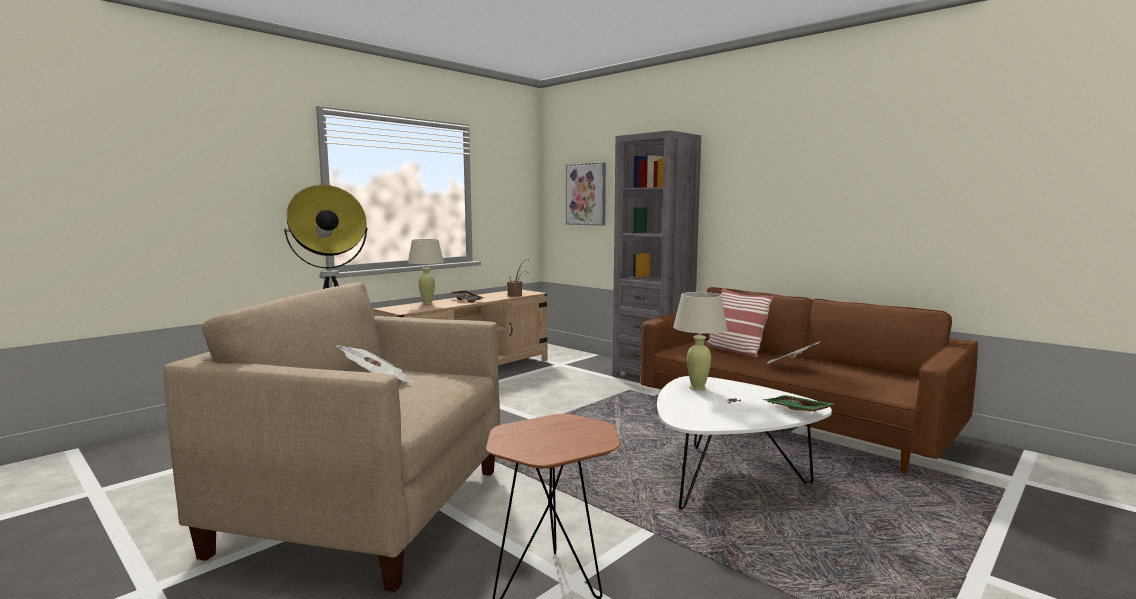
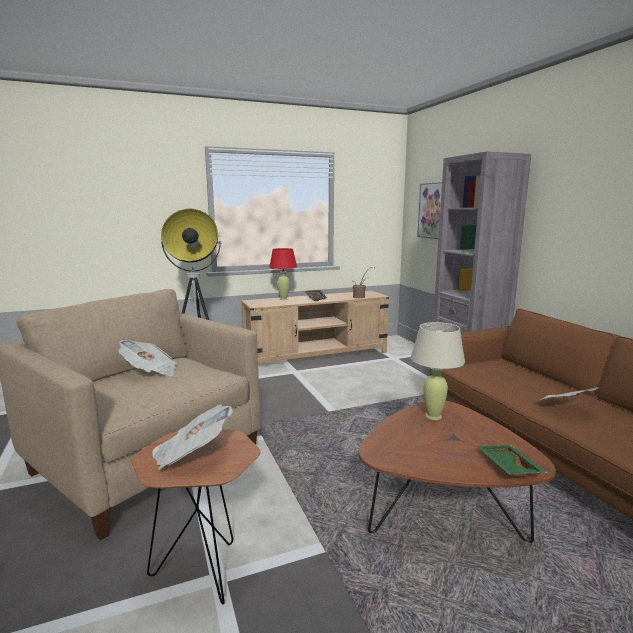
camera: 25 degrees right, 5 degrees up
(427, 303) = (283, 299): beige table lamp -> red table lamp
(549, 437) = (191, 454): none -> newspaper
(726, 480) = (442, 512): white coffee table -> brown coffee table
(735, 350) = (525, 376): pillow -> none

